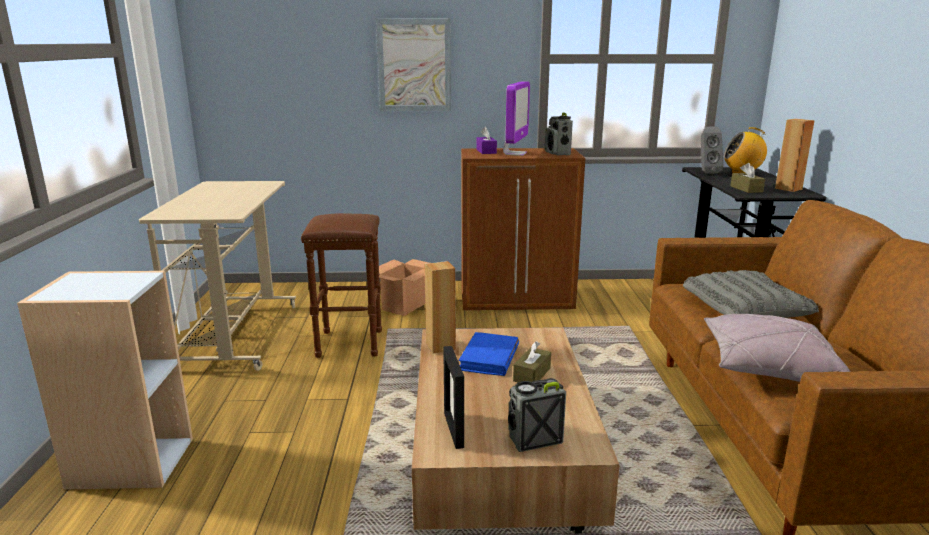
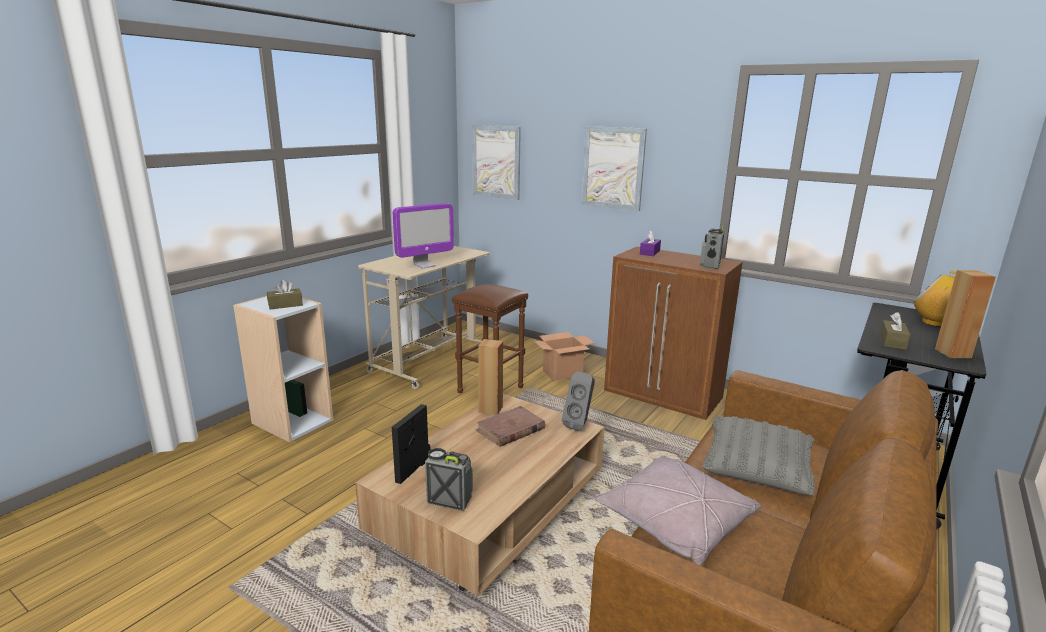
camera: 35 degrees right, 0 degrees up
(250, 68) = (496, 162): none -> picture
(489, 358) = (510, 429): blue book -> brown book
(514, 153) = (669, 259): monitor -> monitor (424, 265)
(532, 374) = (521, 453): brown tissue box -> brown tissue box (285, 305)
(706, 173) = (888, 314): grey speaker -> grey speaker (580, 424)

